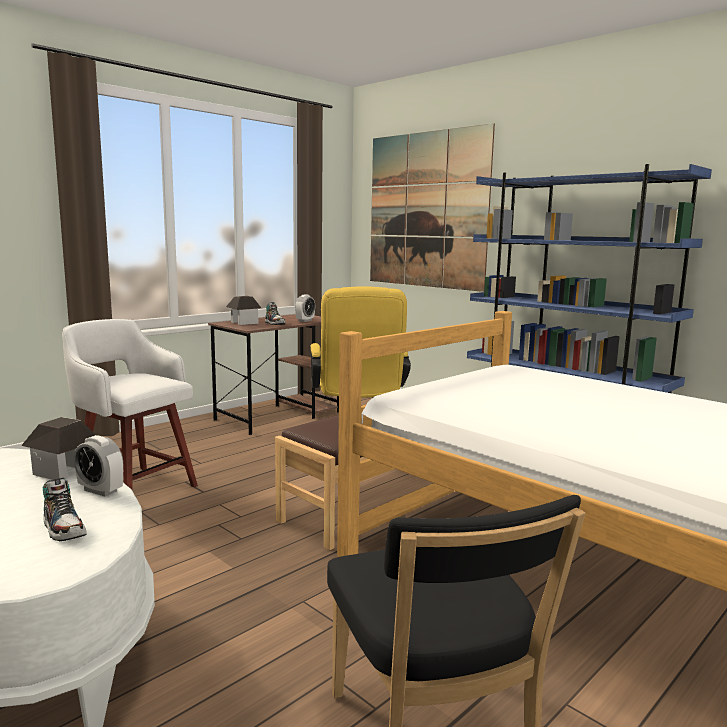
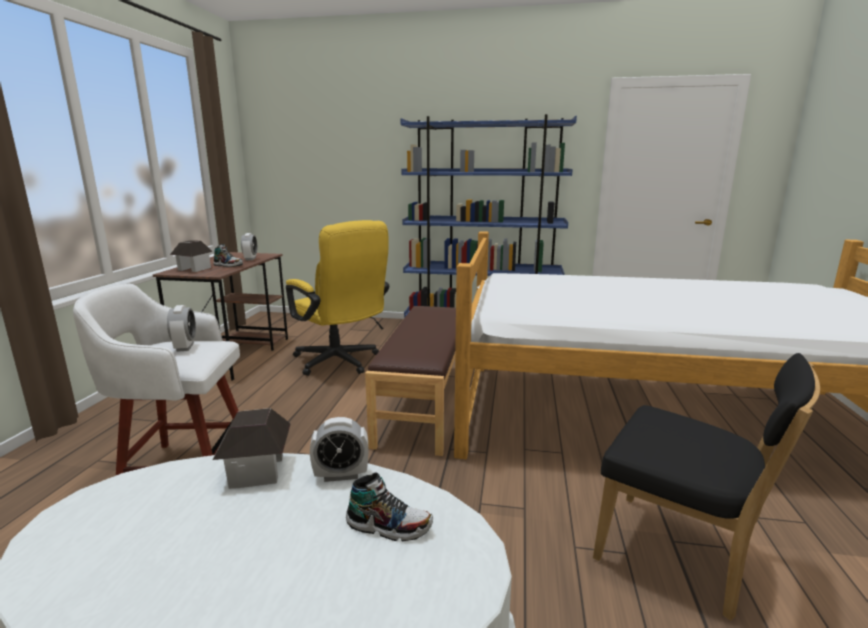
camera: 35 degrees left, 5 degrees up
(142, 378) = (185, 347): none -> alarm clock
(426, 210) = (331, 147): picture -> none

